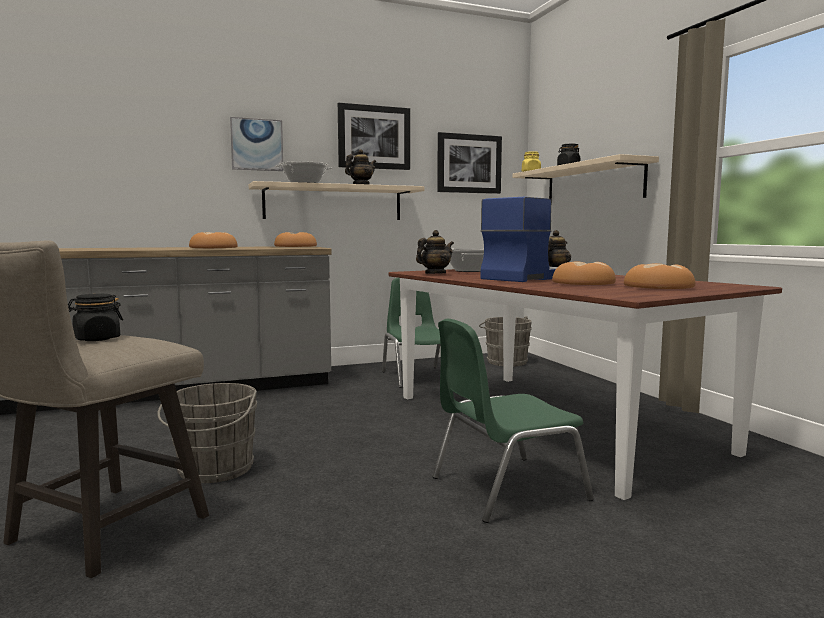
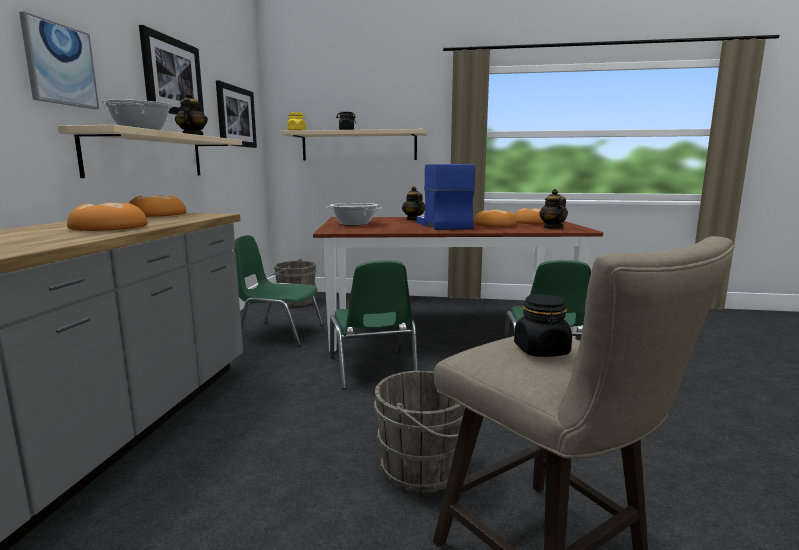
camera: 60 degrees left, 5 degrees up
(384, 418) = (373, 369): none -> green chair
(435, 274) = (367, 230): teapot -> teapot (552, 228)

